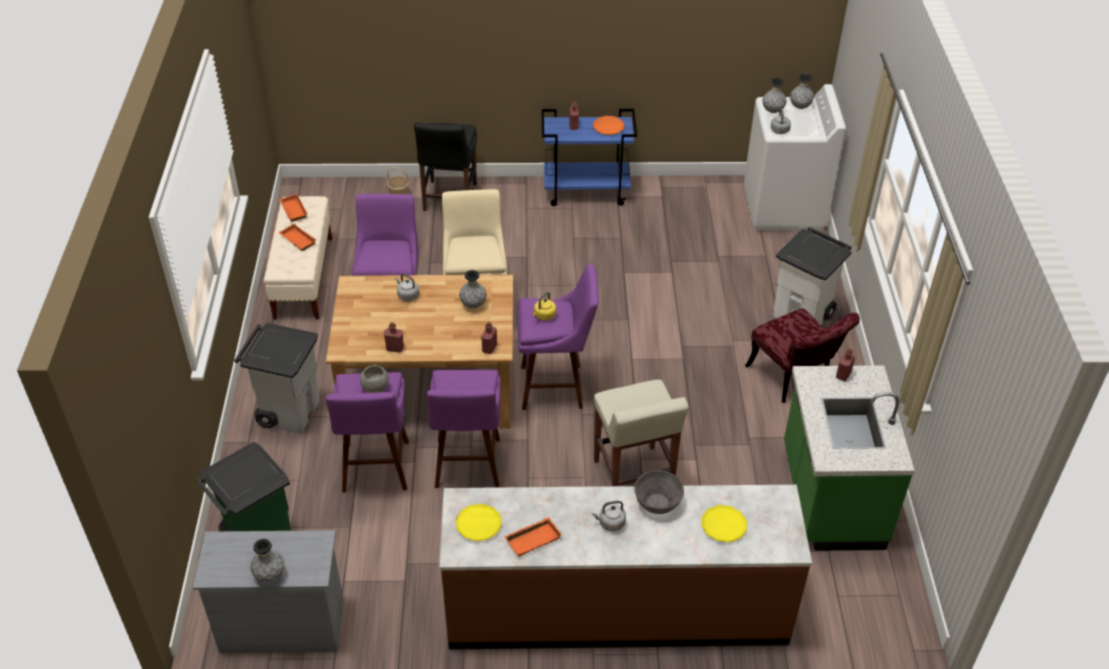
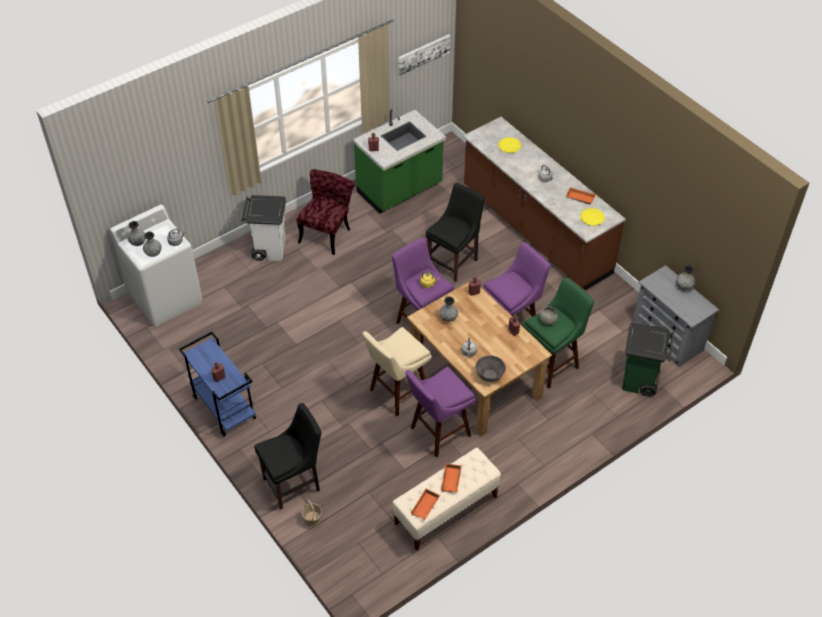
camera: 125 degrees left, 5 degrees up
(289, 411) = (554, 431): grey trash can -> none
(375, 470) = (552, 363): purple stool -> green stool
(608, 127) = (206, 358): orange plate -> none
(633, 476) = (454, 261): beige stool -> black chair
(657, 503) = (519, 170): grey bowl -> grey bowl (489, 375)
(977, 440) = (423, 54): none -> picture

